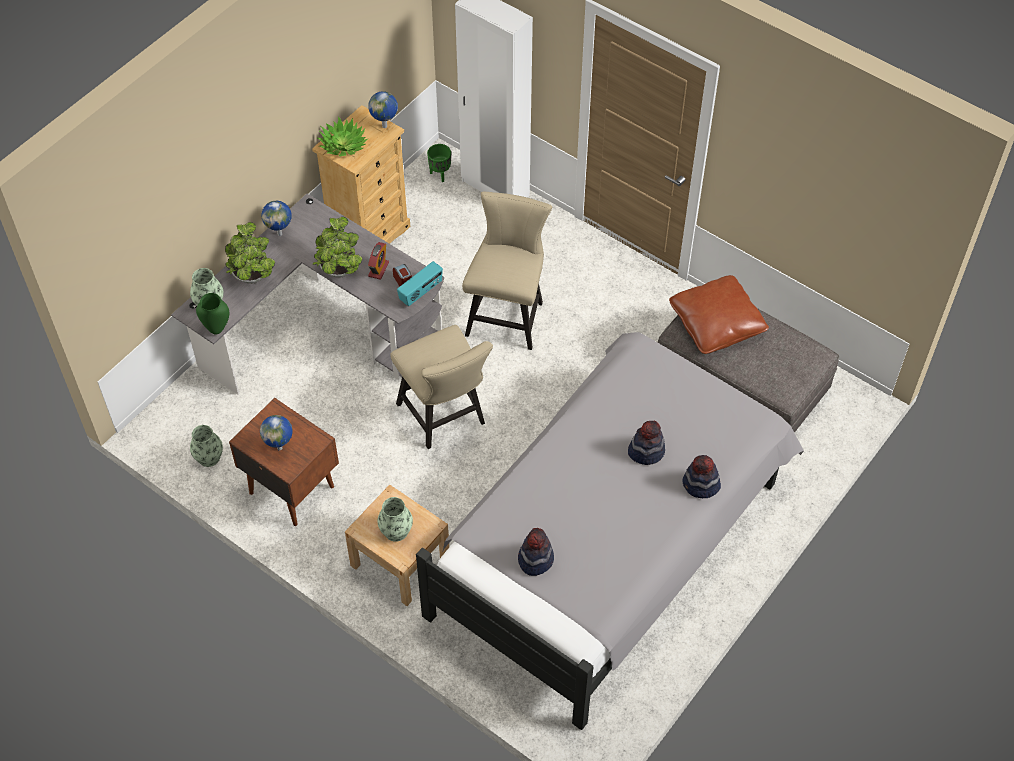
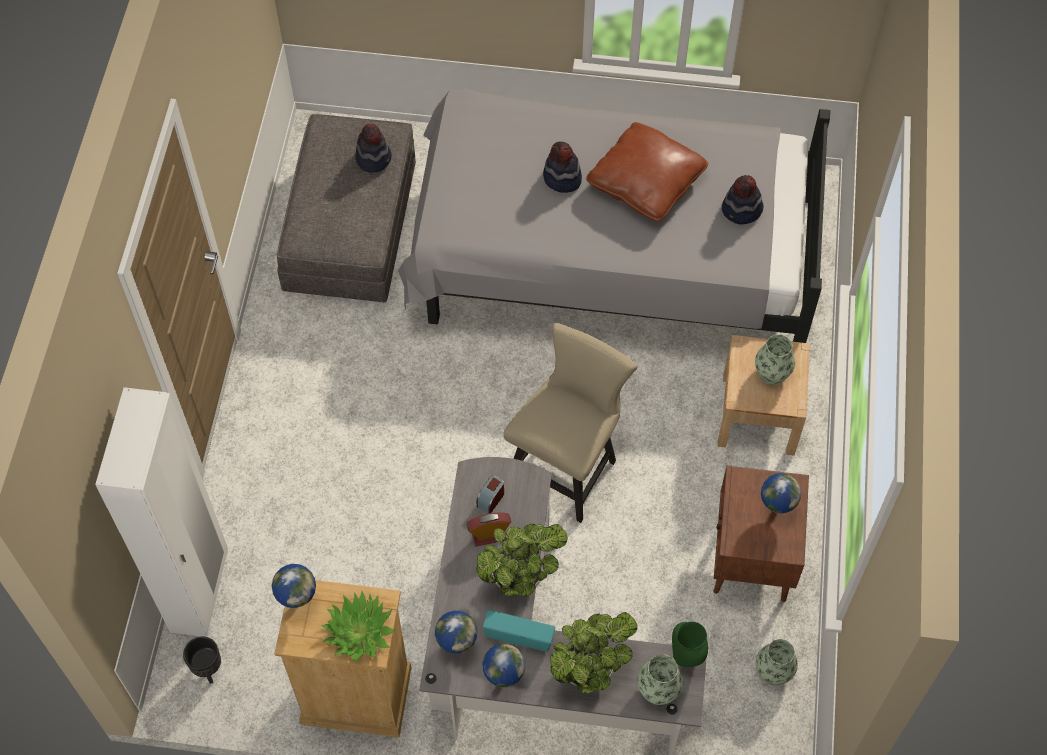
camera: 120 degrees left, 5 degrees up
(319, 221) = (457, 646): none -> globe
(421, 292) = (495, 472): radio -> radio (519, 637)
(440, 174) = (208, 669): green planter -> black planter
(507, 314) = (391, 478): beige chair -> none
(700, 485) = (570, 123): hat -> hat (374, 158)
(716, 323) = (335, 221): brown pillow -> brown pillow (645, 182)

